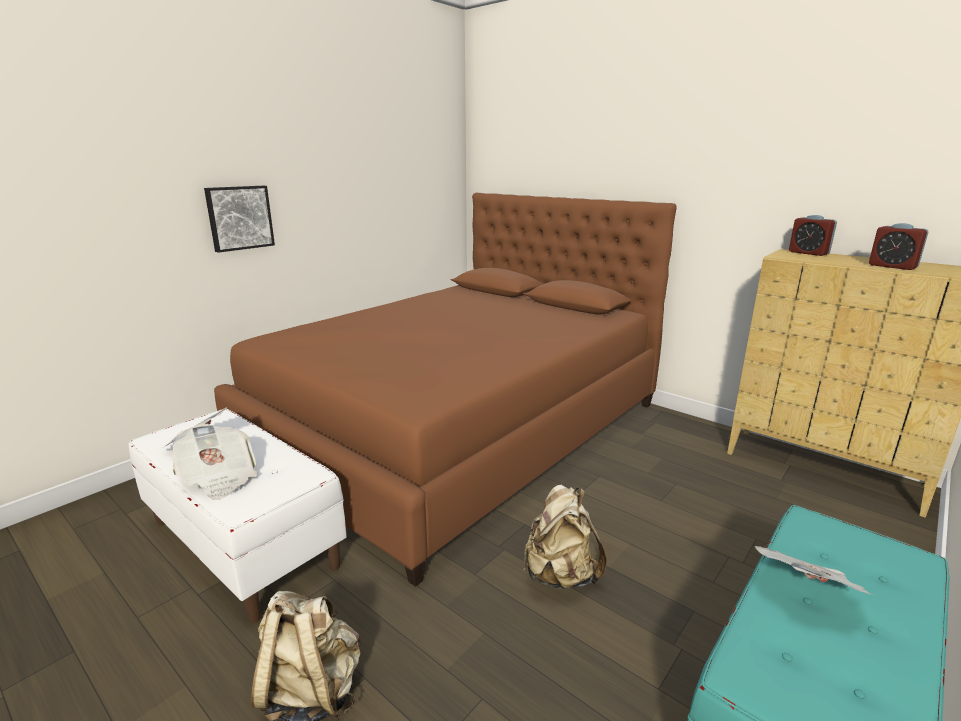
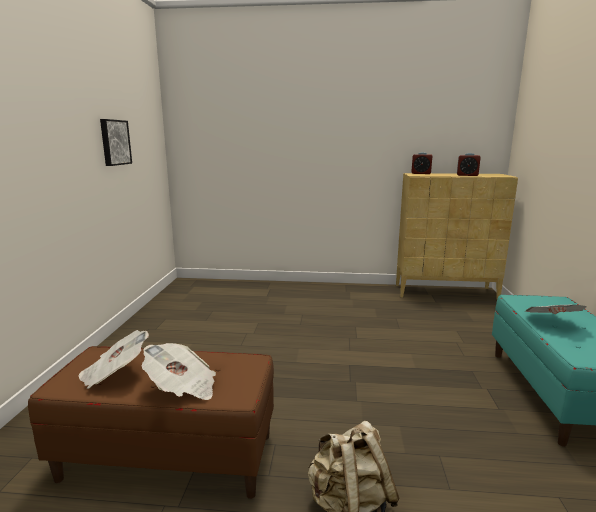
camera: 35 degrees left, 5 degrees down
(239, 218) = (34, 168): picture -> picture (114, 142)
(244, 543) = (169, 456): white bench -> brown bench
(461, 428) = (239, 326): brown bed -> none
(560, 575) = (399, 381): beige backpack -> none

